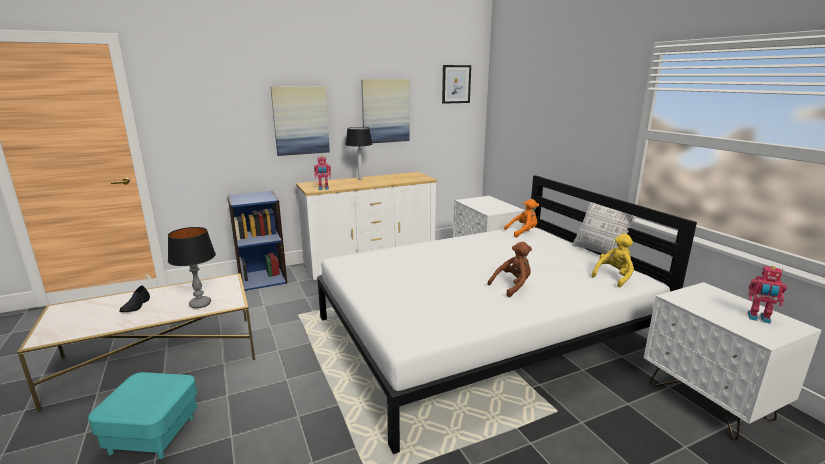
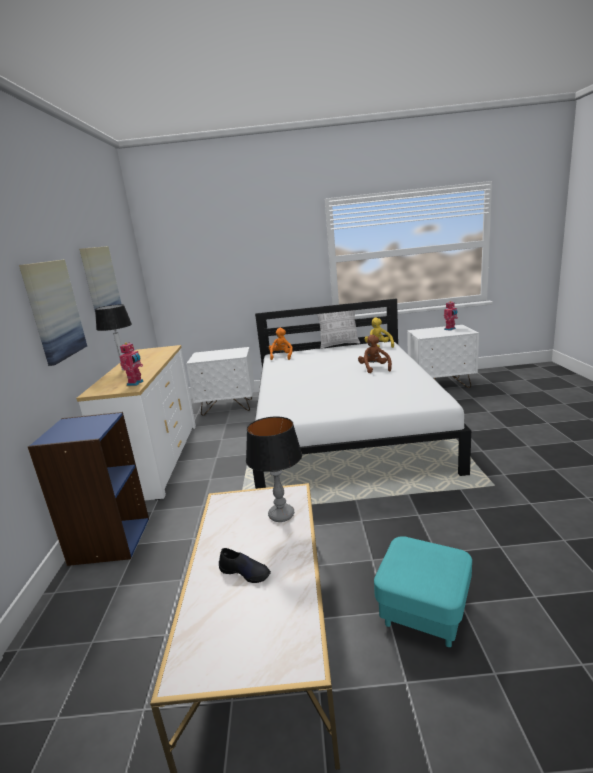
camera: 65 degrees left, 0 degrees up
(456, 84) = (126, 250): picture -> none

